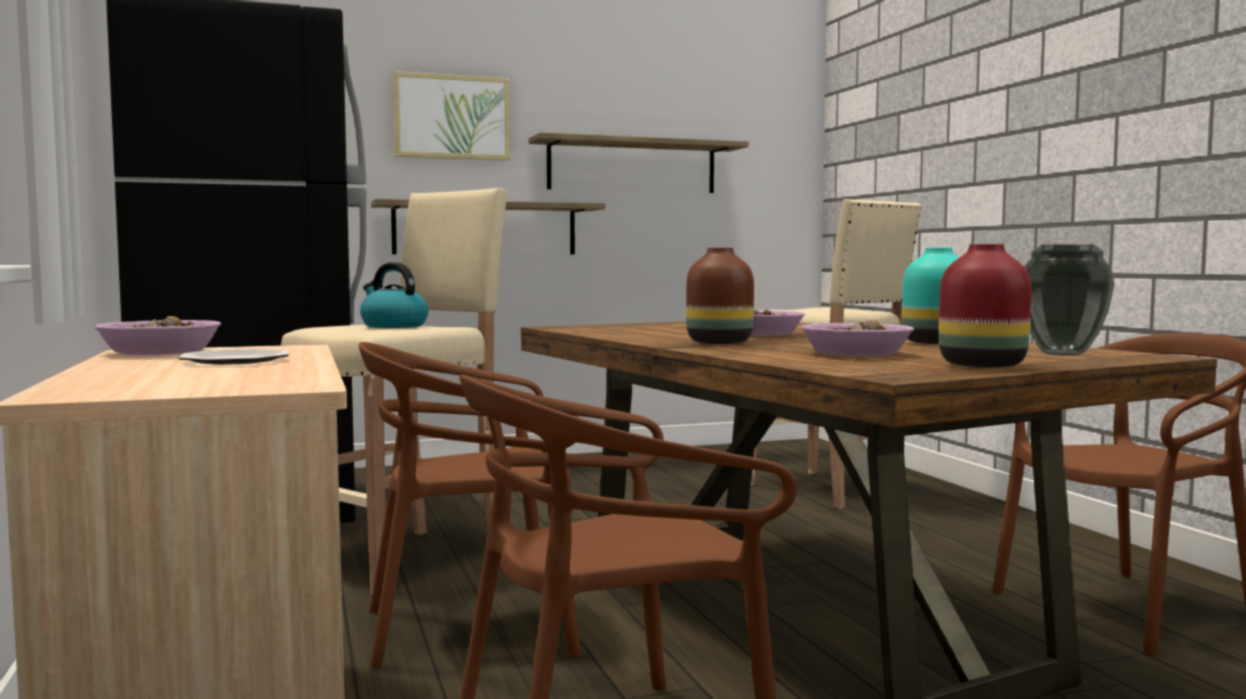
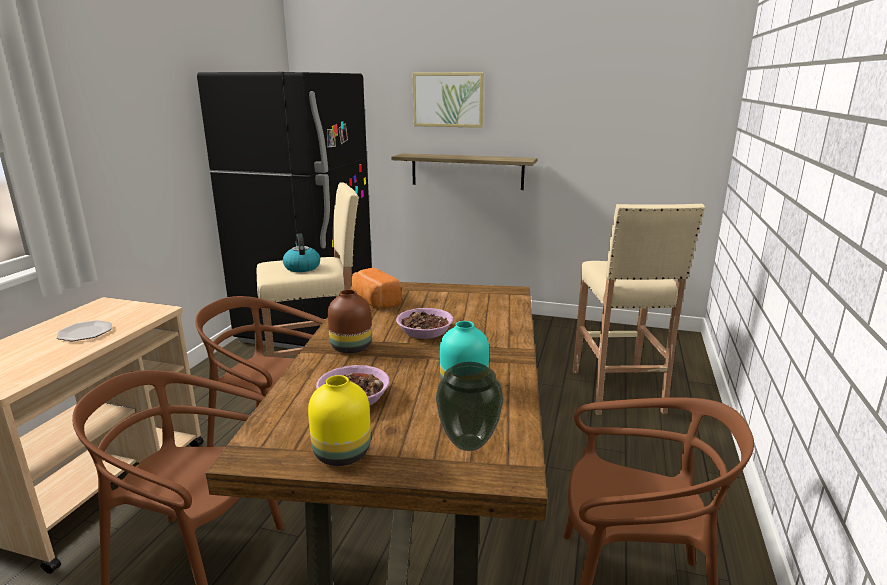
camera: 35 degrees right, 15 degrees up
(161, 352) = (102, 308): bowl -> none
(615, 330) = (374, 301): none -> bread
(632, 166) = (568, 130): shelf -> none
(984, 366) = (343, 454): red vase -> yellow vase

